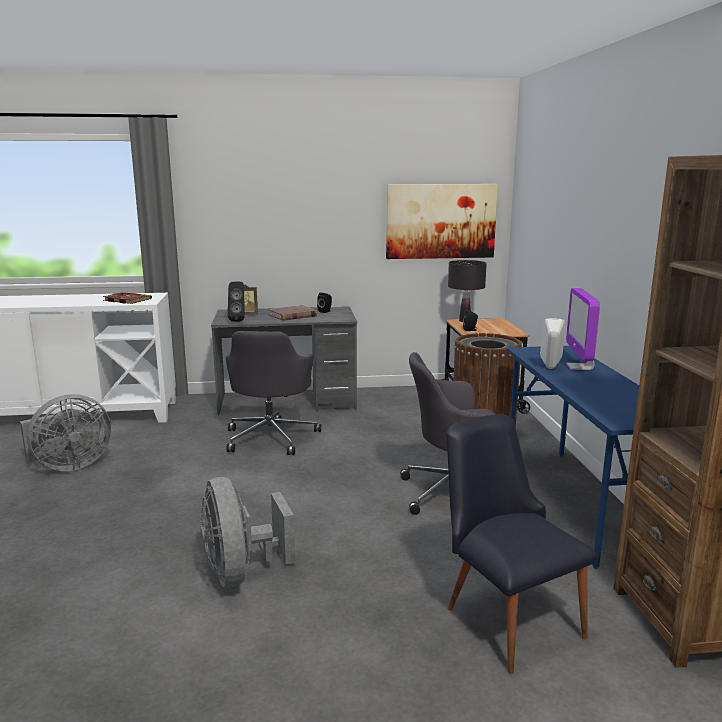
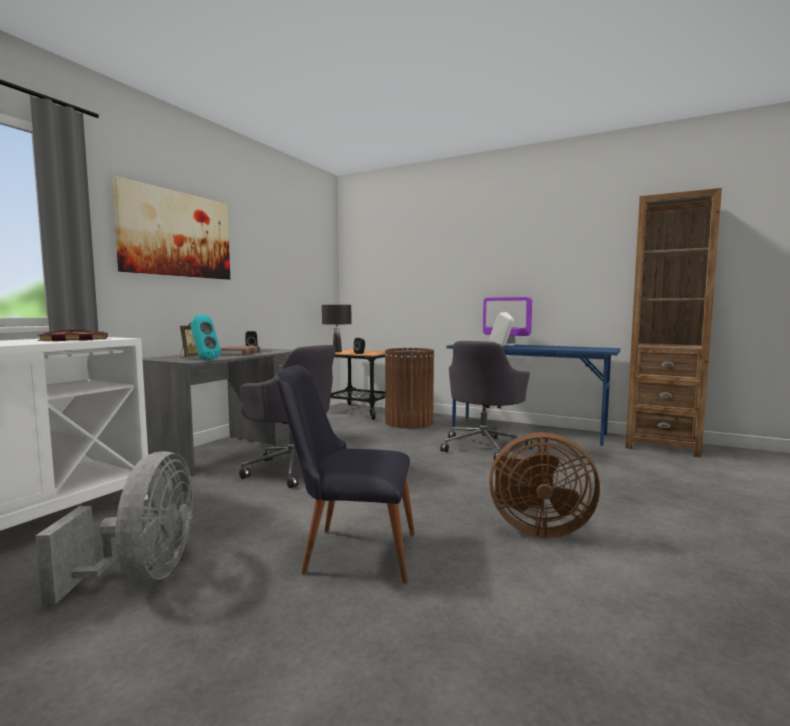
camera: 55 degrees left, 10 degrees down
(238, 320) = (204, 359): black speaker -> turquoise speaker
(241, 572) = (536, 528): grey fan -> brown fan
(440, 221) = (305, 274): picture -> picture (176, 234)
(506, 614) = (641, 472): black chair -> black chair (349, 551)

